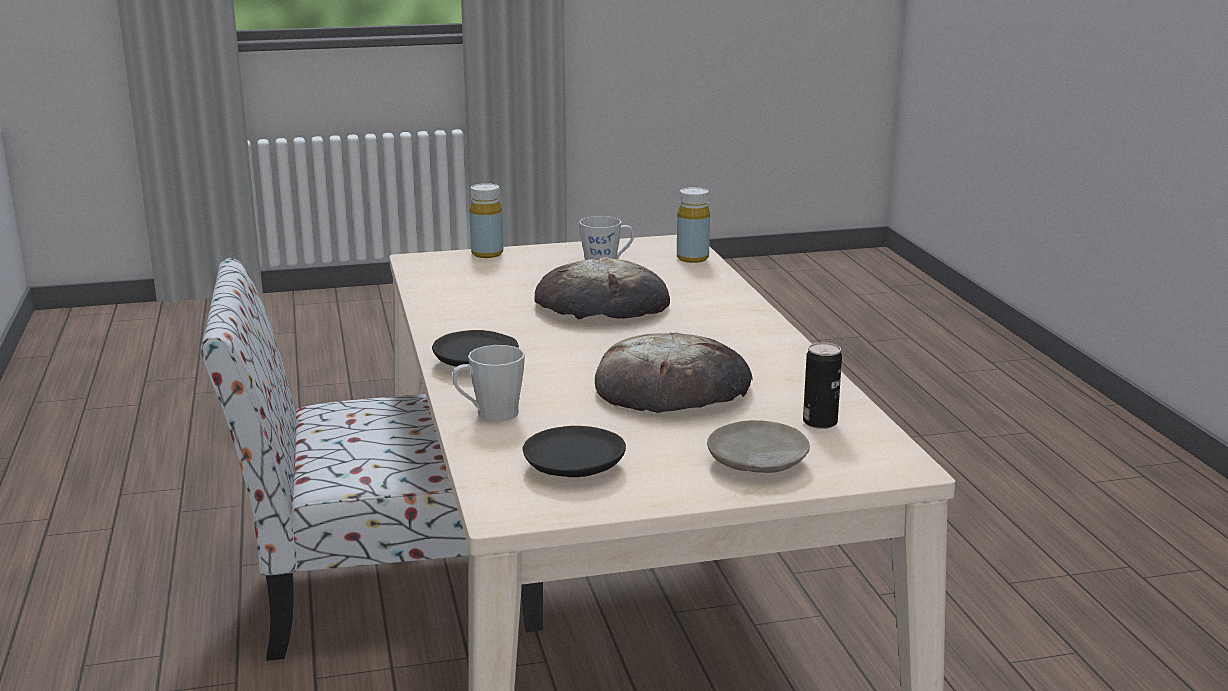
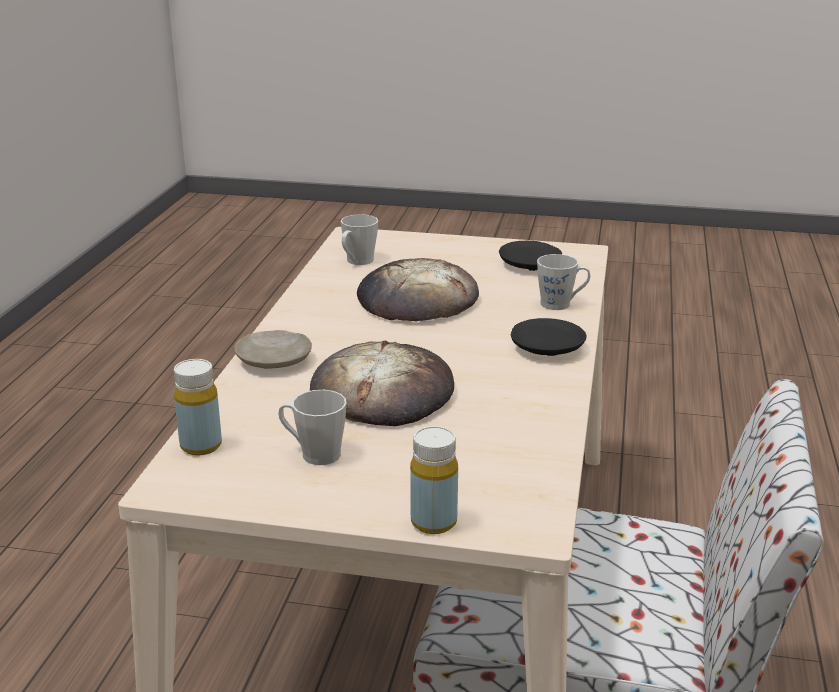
camera: 155 degrees left, 5 degrees up
(756, 462) = (425, 249): beige plate -> beige plate (274, 360)
(820, 422) = (357, 261): can -> grey mug

